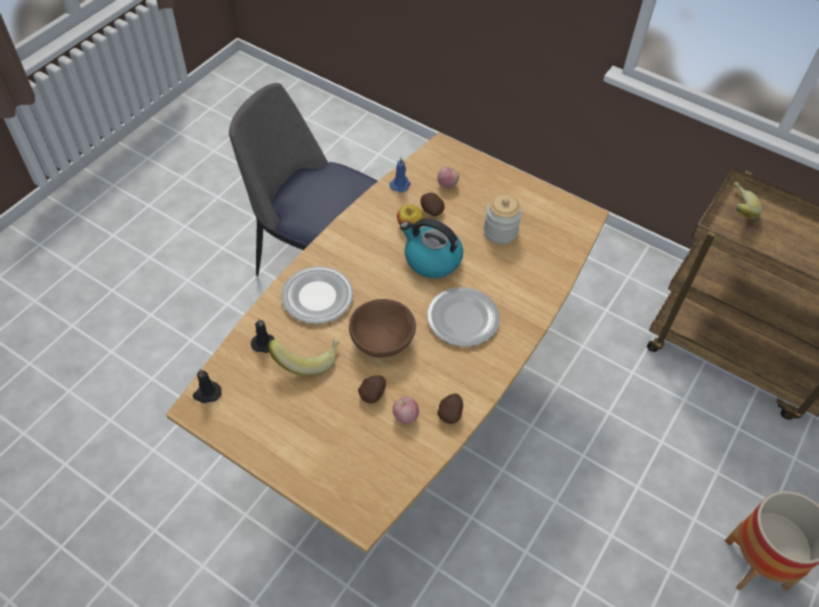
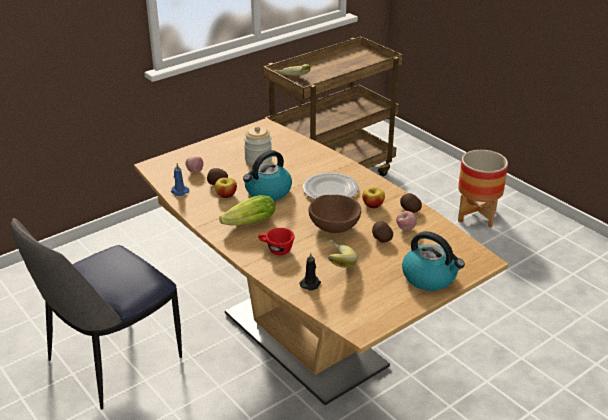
camera: 70 degrees left, 20 degrees down
(207, 393) = (348, 321): black candle -> none
(308, 460) = (430, 277): none -> kettle
(318, 297) = (276, 250): plate -> red cup
(358, 259) = (247, 224): none -> lettuce
(445, 370) = (373, 205): none -> apple

